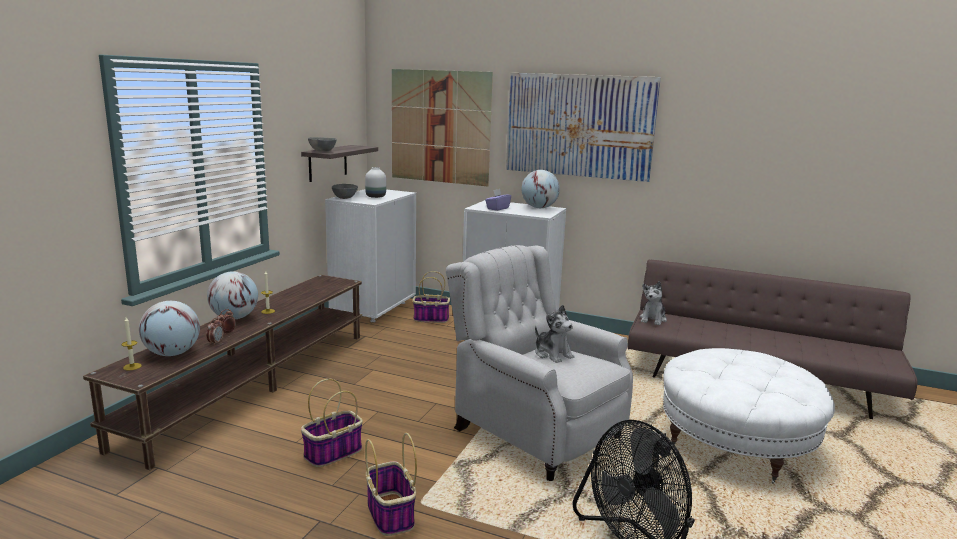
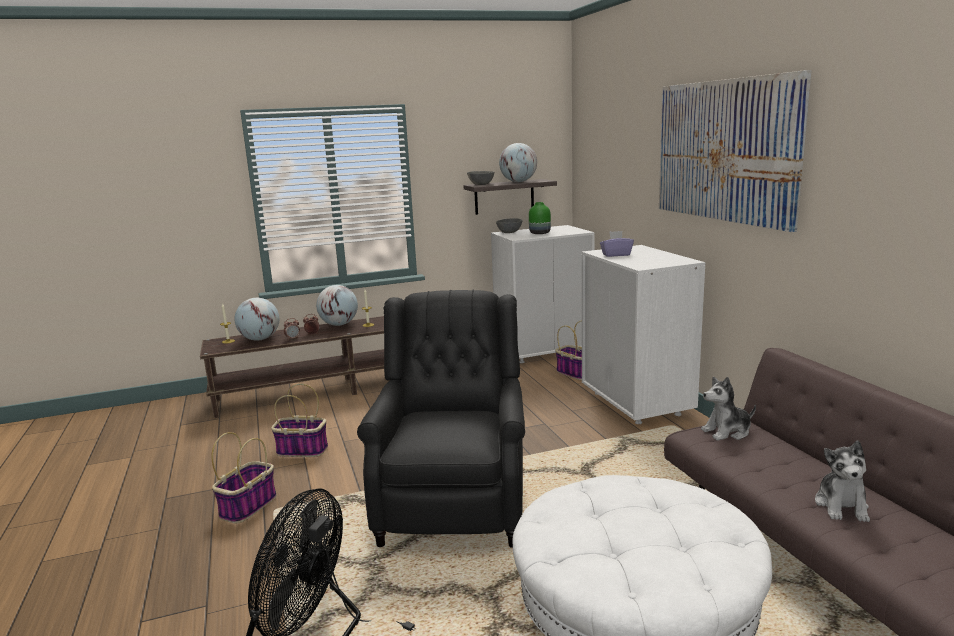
camera: 50 degrees right, 0 degrees up
(376, 197) = (539, 233): white vase -> green vase
(440, 127) = (615, 158): picture -> none
(535, 432) = (454, 503): white armchair -> black armchair
(539, 208) = (669, 258): globe -> globe (518, 182)
(552, 354) = (452, 418): plush toy -> plush toy (842, 506)

